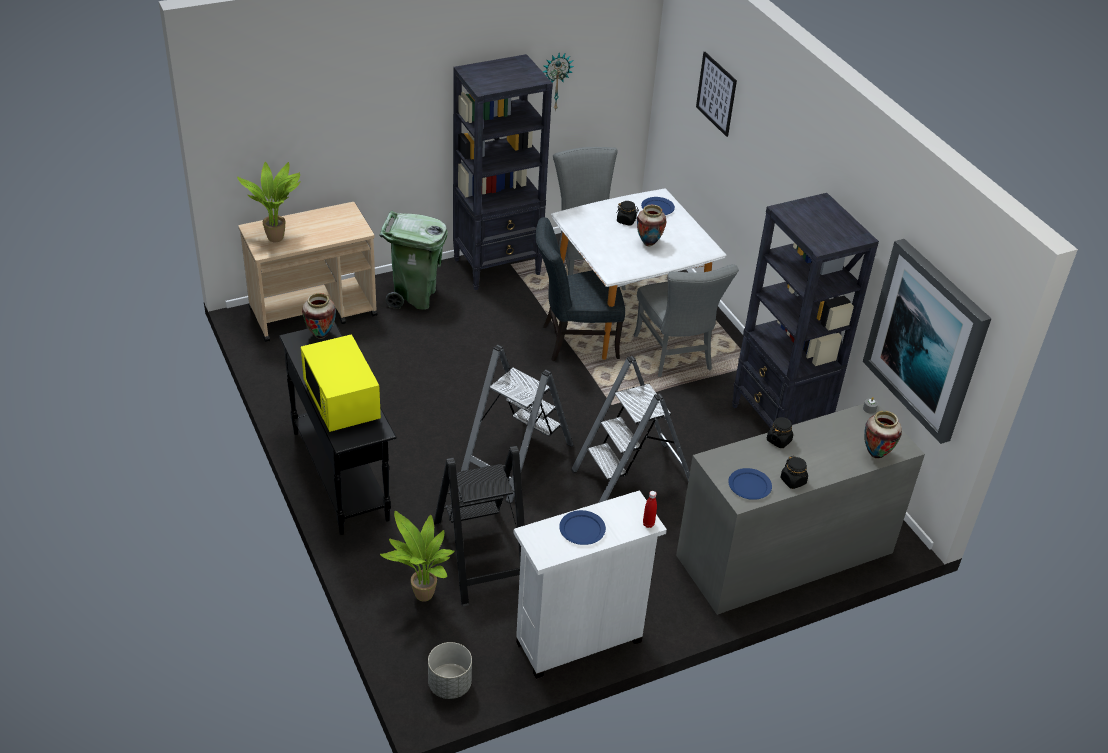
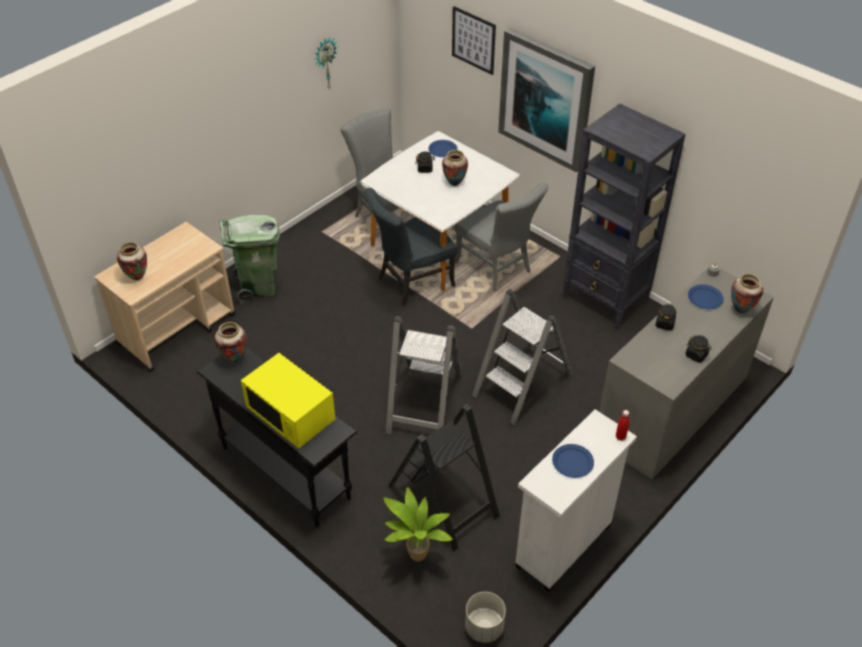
camera: 20 degrees left, 5 degrees up
(277, 237) = (137, 277): potted plant -> vase
(498, 267) = (312, 237): black bookcase -> none
(749, 486) = (667, 371): blue plate -> blue plate (705, 298)
(927, 340) = (747, 204): picture -> picture (546, 99)

